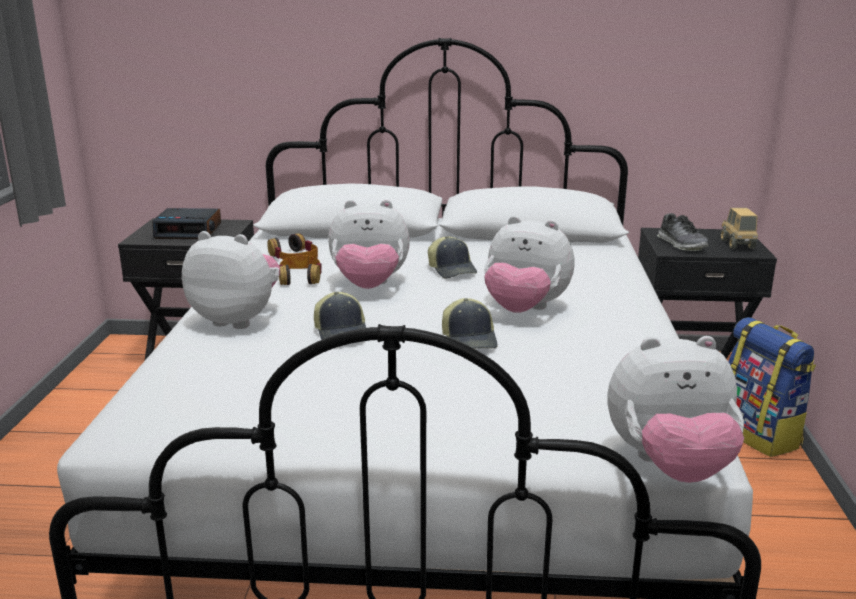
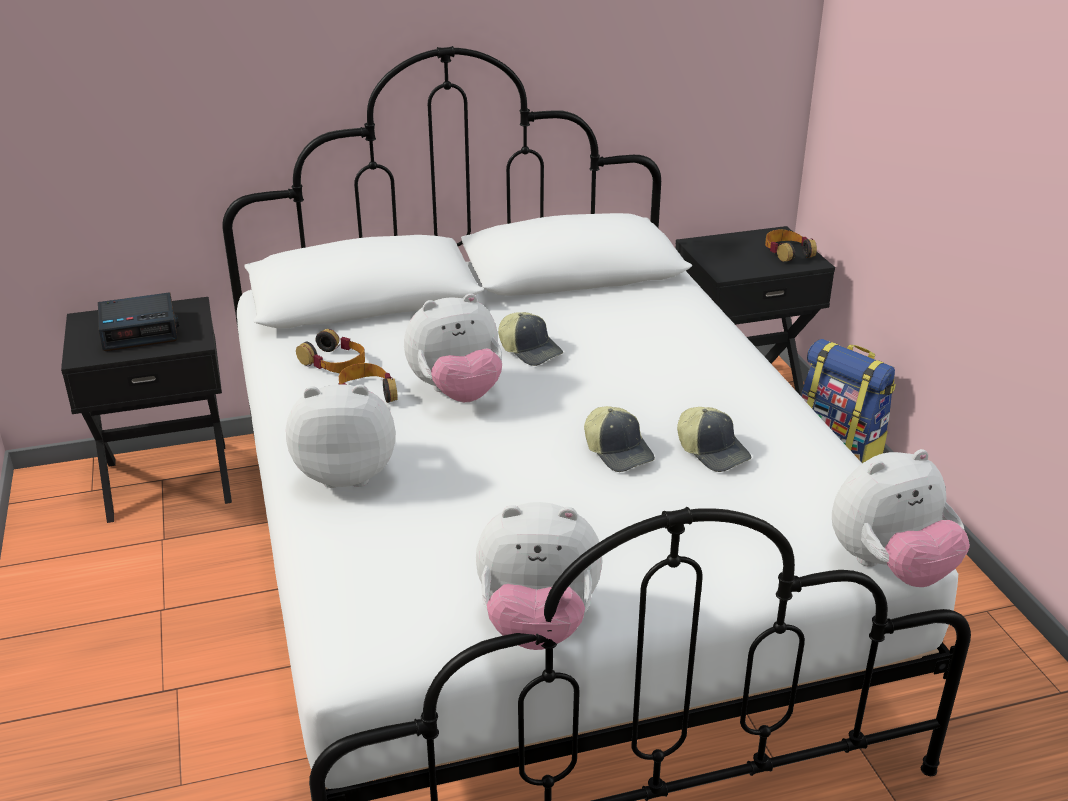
camera: 20 degrees left, 10 degrees up
(342, 332) = (479, 468): cap -> cap (713, 451)
(524, 310) = (645, 398): plush toy -> plush toy (537, 624)
(681, 244) = (732, 260): shoe -> none
(737, 244) = (787, 252): toy truck -> headphones

